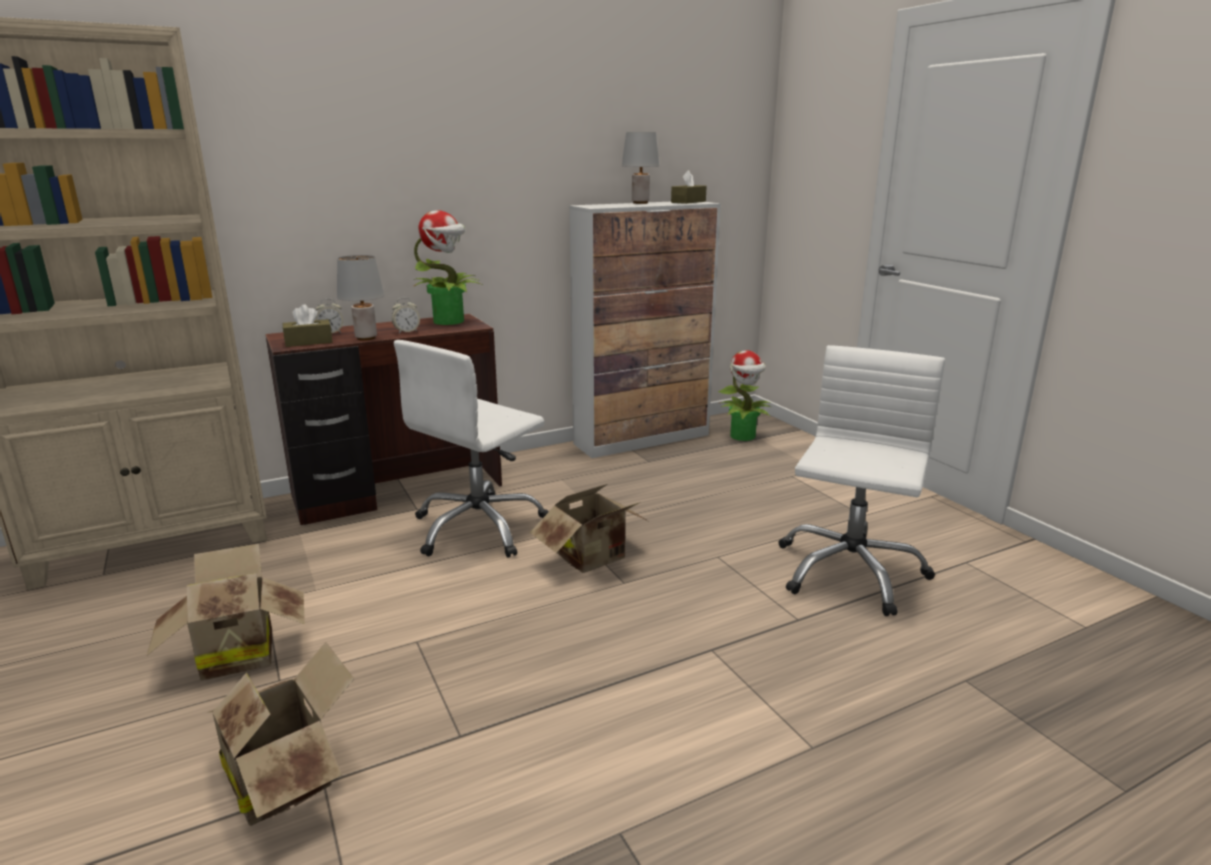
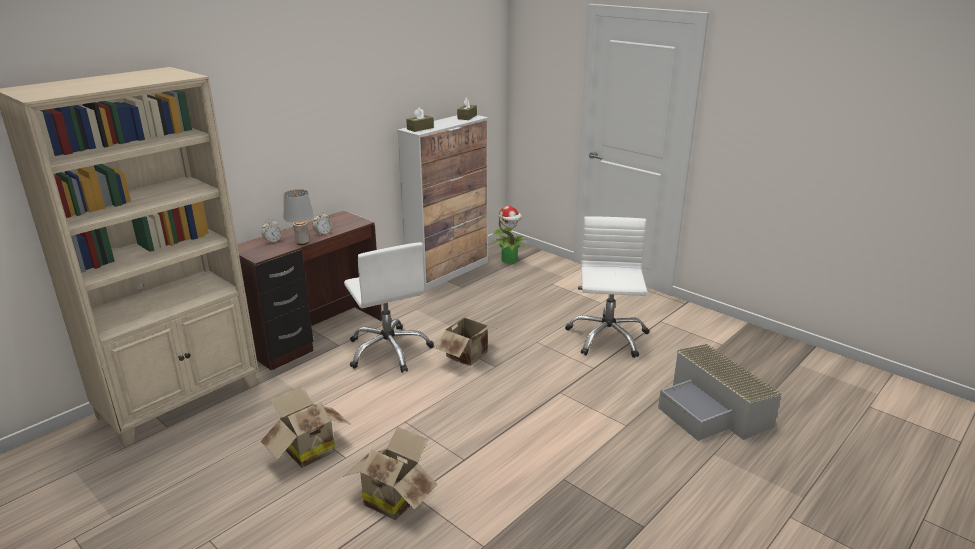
camera: 20 degrees left, 5 degrees up
(309, 342) = (268, 251): brown tissue box -> brown tissue box (420, 128)
(450, 321) = (340, 219): potted plant -> none
(479, 528) = (389, 350): white office chair -> white office chair turned 45 degrees counterclockwise
(640, 203) = (439, 121): grey table lamp -> none
(1026, 761) = (713, 410): none -> grey storage box

